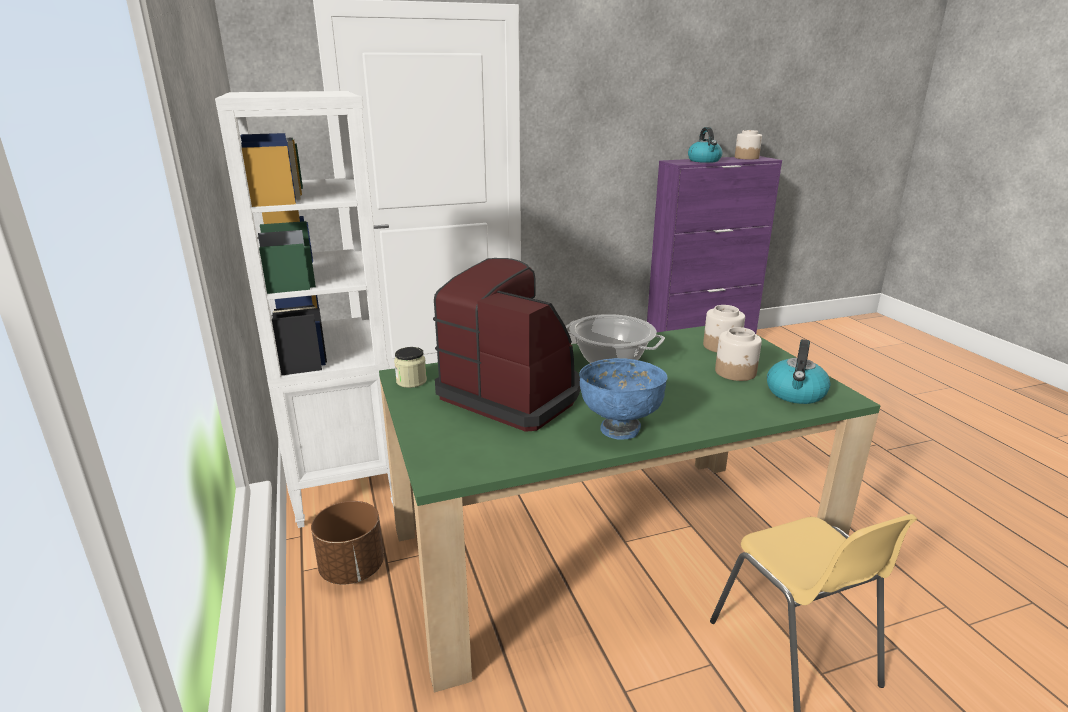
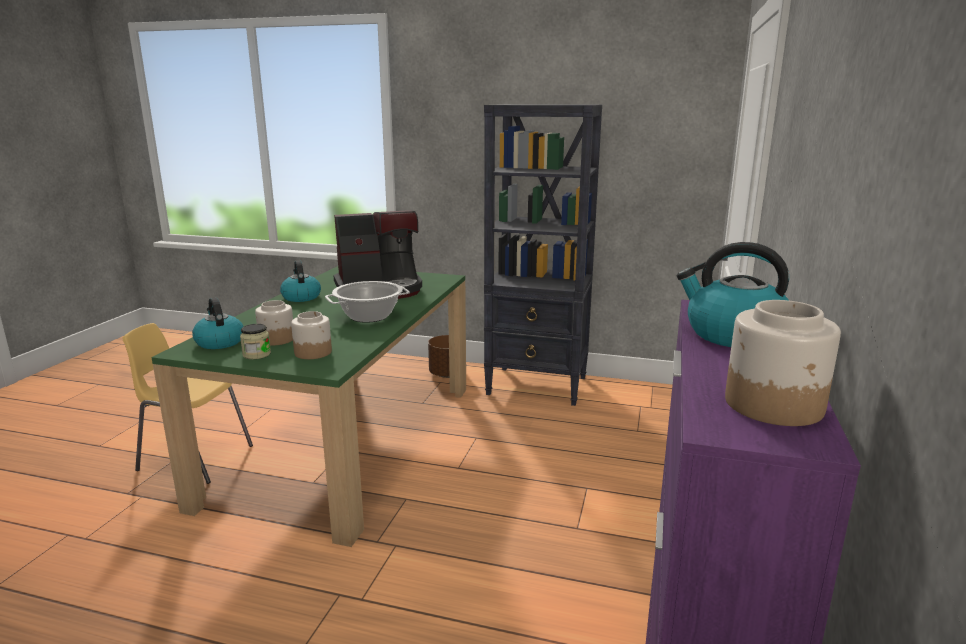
camera: 125 degrees right, 5 degrees down
(345, 481) = (538, 386): white bookcase -> black bookcase
(411, 381) = (437, 277): jar -> jar (256, 354)
(620, 429) = (301, 297): blue bowl -> kettle

